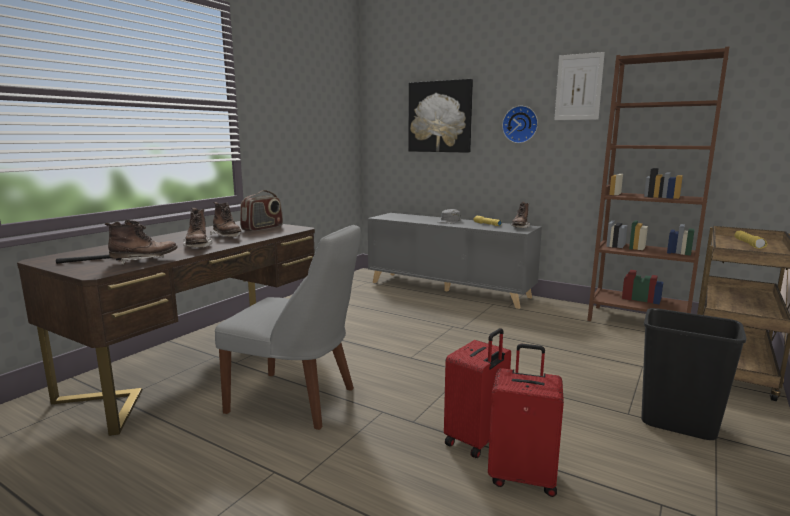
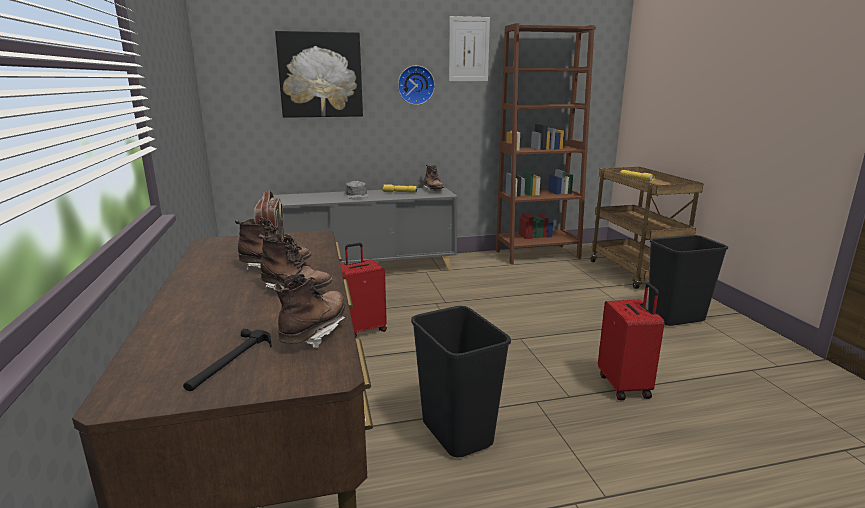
camera: 45 degrees left, 5 degrees up
(297, 401) = (458, 433): grey chair -> black trash can
(522, 477) = (687, 394): red suitcase -> red suitcase (362, 330)

